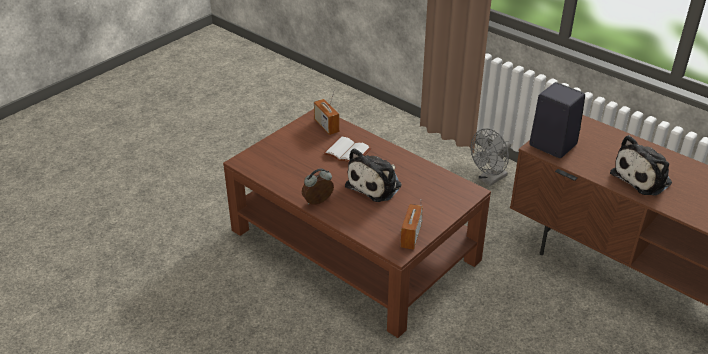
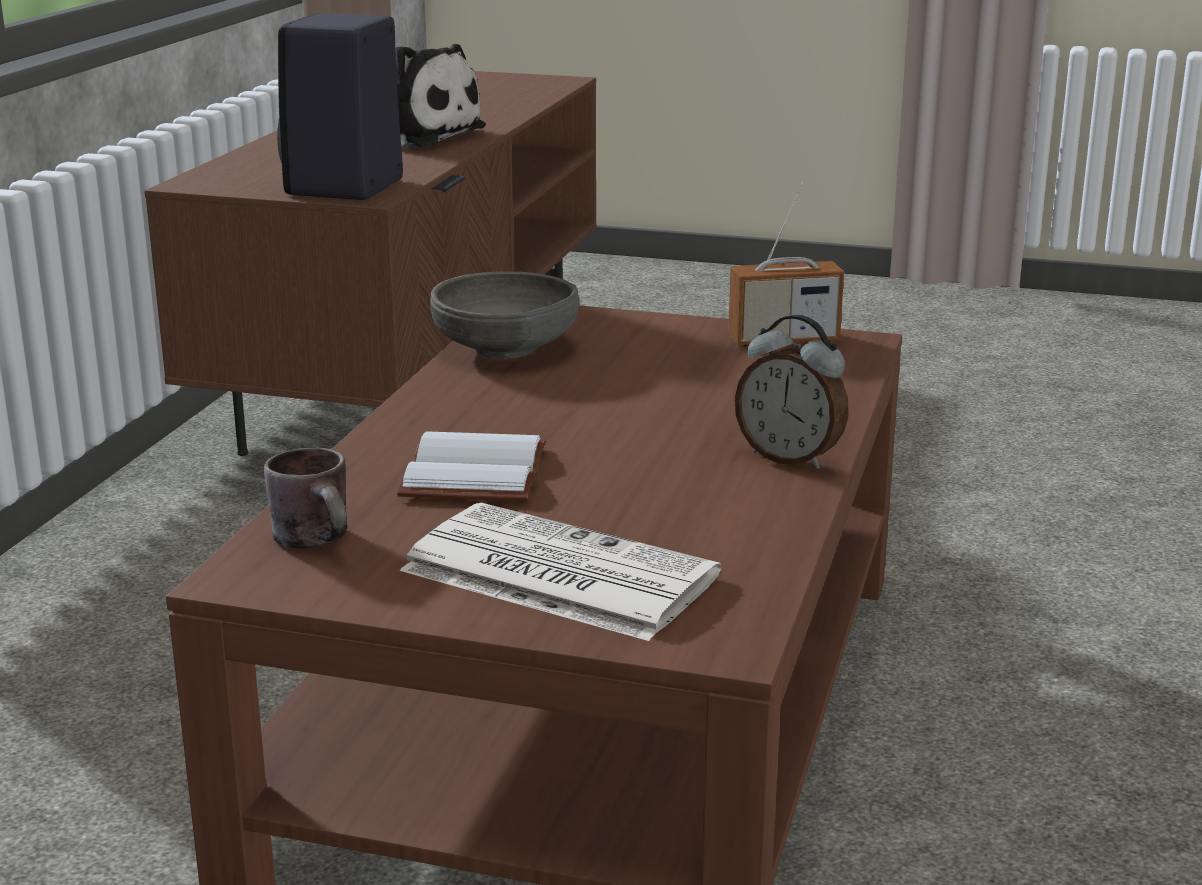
camera: 115 degrees left, 15 degrees down
(287, 150) = (554, 573): none -> newspaper
(326, 126) = (323, 540): radio -> brown mug
(376, 184) = (612, 406): plush toy -> none
(436, 178) = (505, 349): none -> grey bowl
(489, 180) = (121, 576): grey fan -> none

